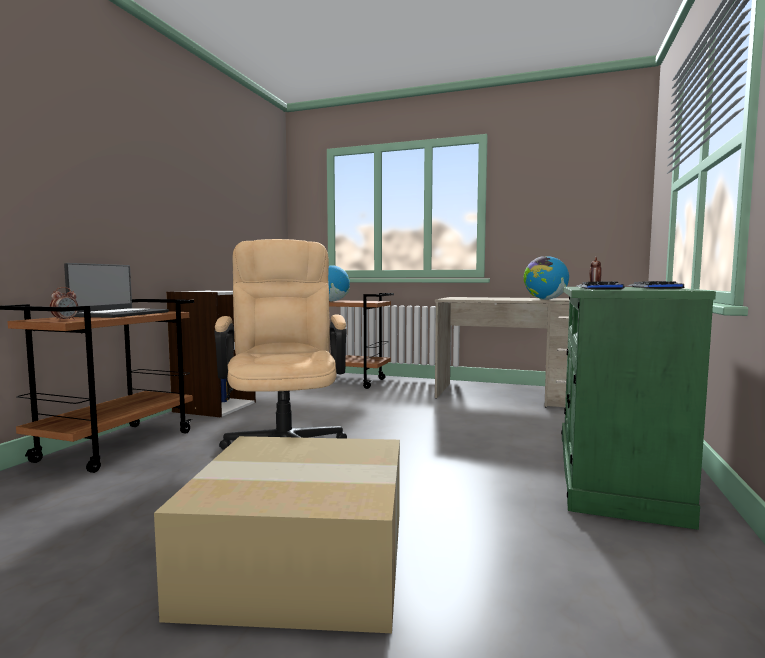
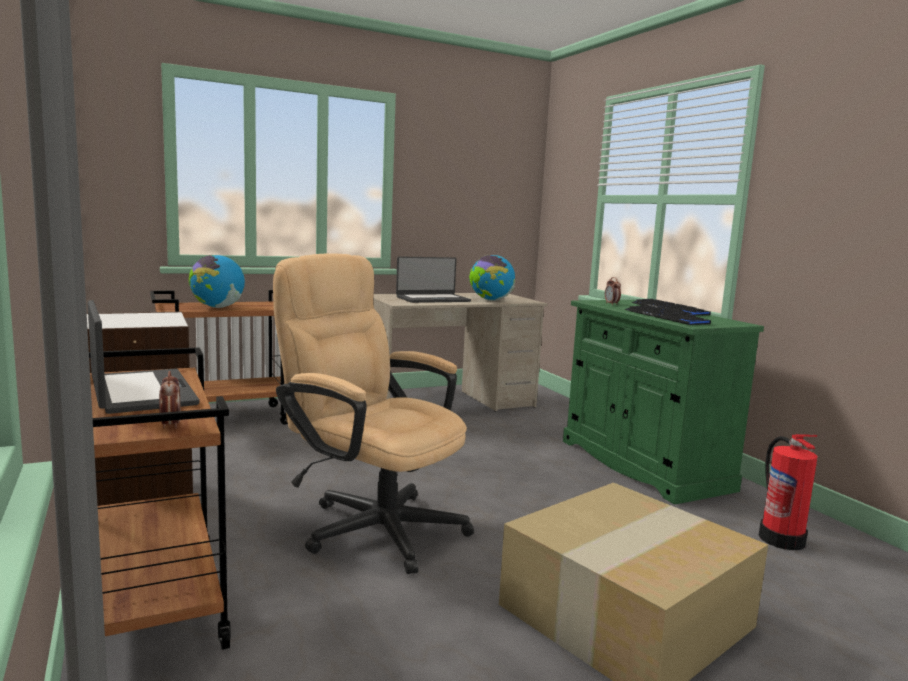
camera: 45 degrees left, 5 degrees up
(490, 298) = (432, 299): none -> laptop
(646, 587) = (781, 538): none -> fire extinguisher

